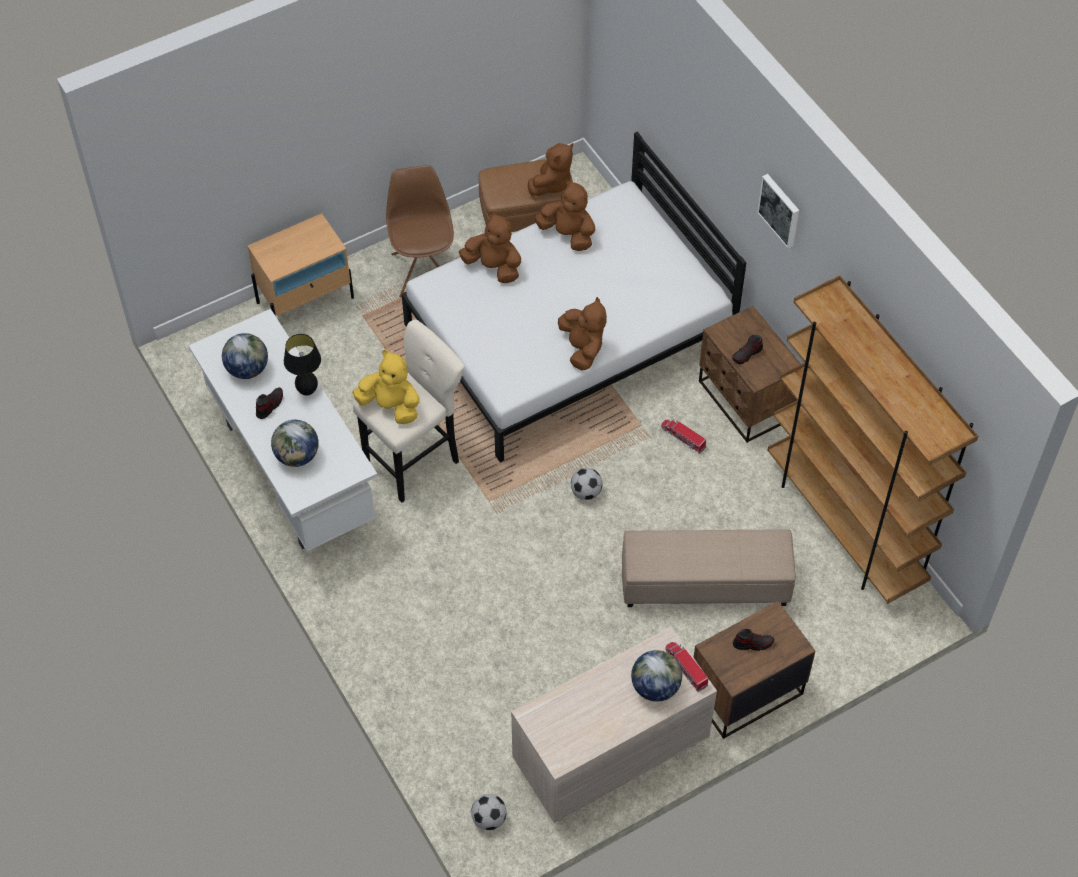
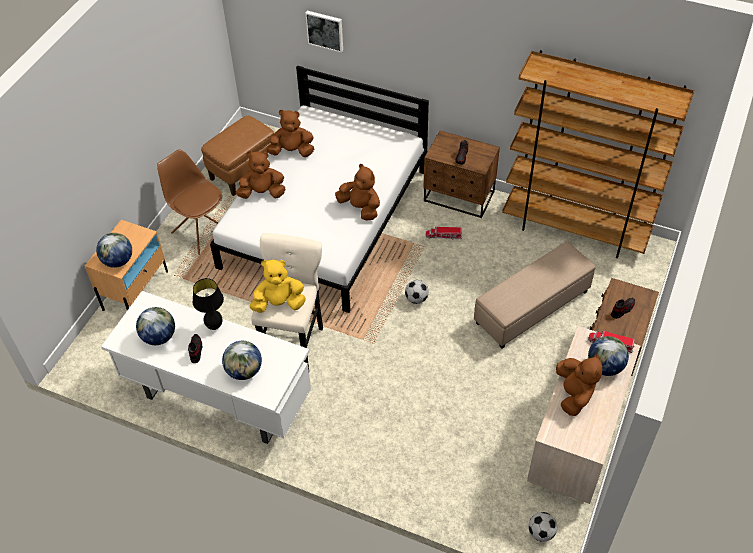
camera: 35 degrees left, 5 degrees down
(282, 260) = (118, 261): none -> globe
(552, 183) = (254, 131): brown plush toy -> brown plush toy (574, 394)
(780, 210) = (455, 39): picture -> picture (325, 30)

